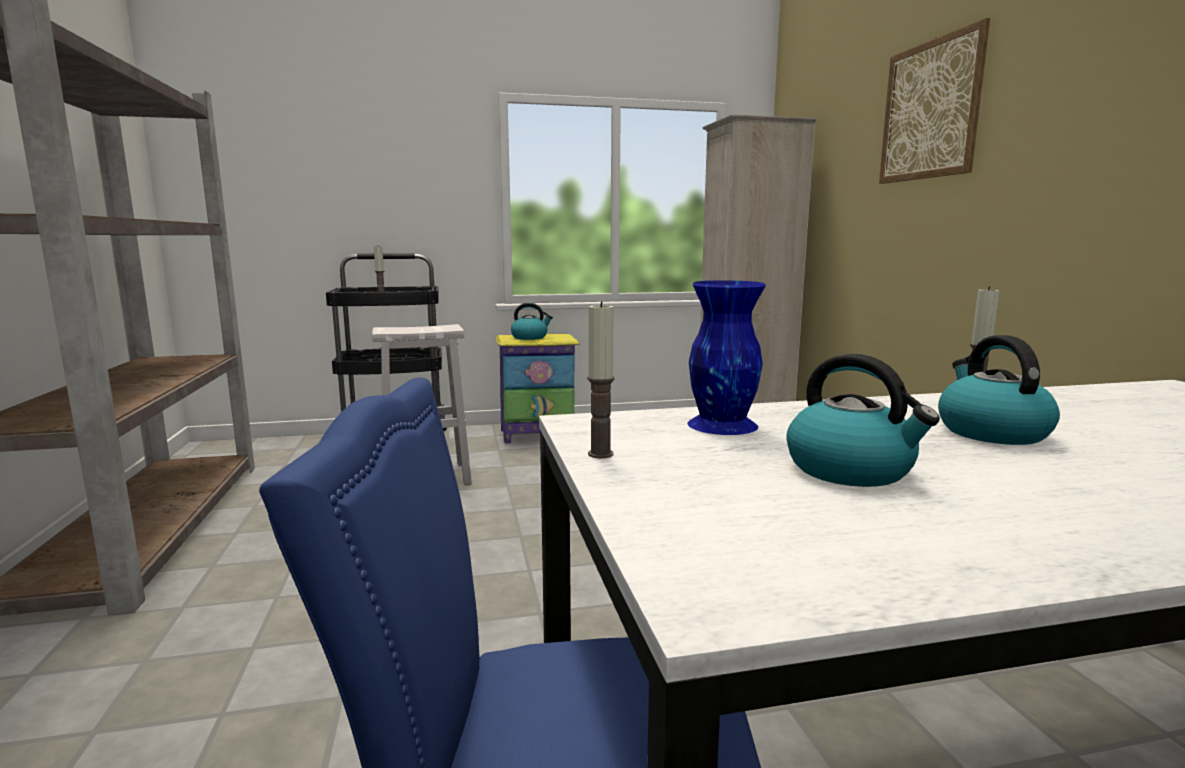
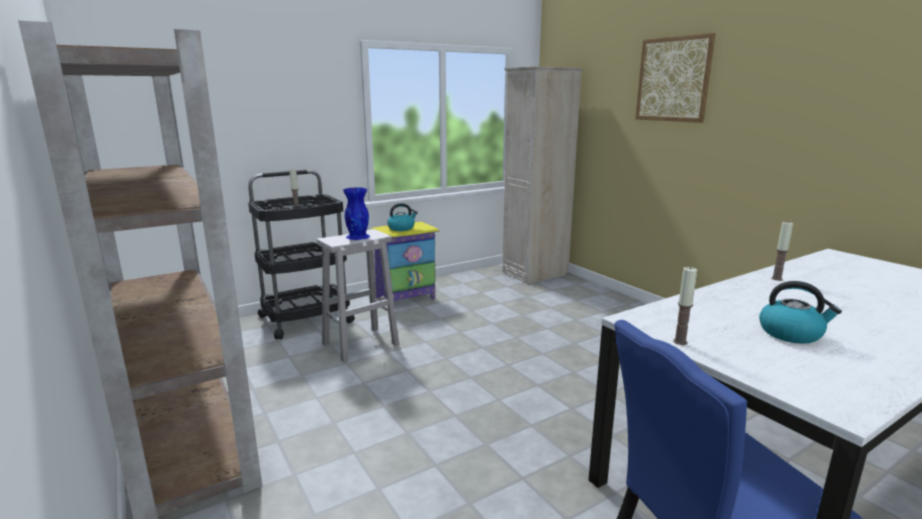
camera: 20 degrees left, 5 degrees up
(722, 424) = (697, 311): blue vase -> blue vase (358, 236)
(990, 432) = (808, 299): kettle -> none

